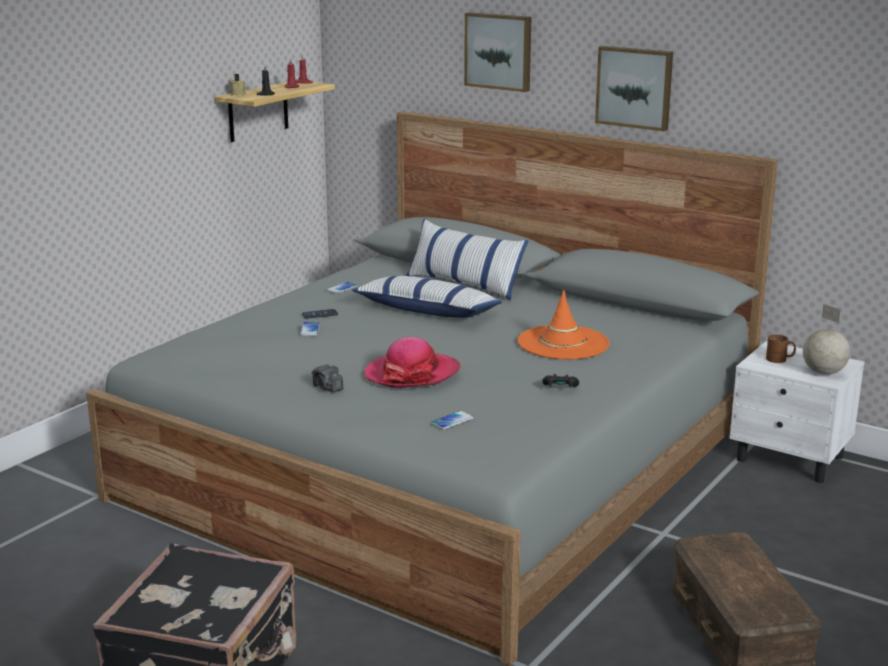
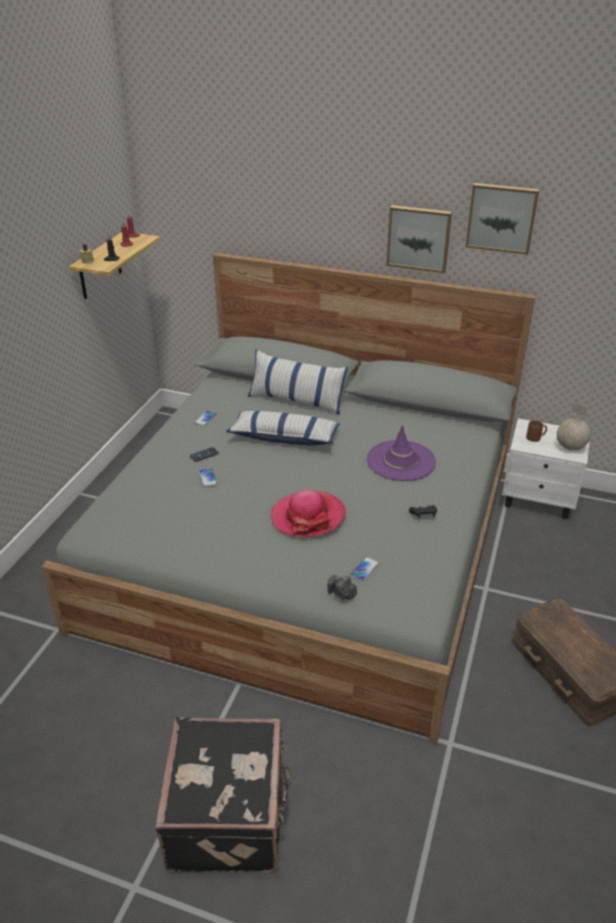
camera: 15 degrees left, 15 degrees up
(327, 388) = (252, 546): camera -> camera (341, 594)
(499, 51) = (300, 206): picture -> picture (501, 217)
(563, 343) = (401, 461): orange hat -> purple hat

